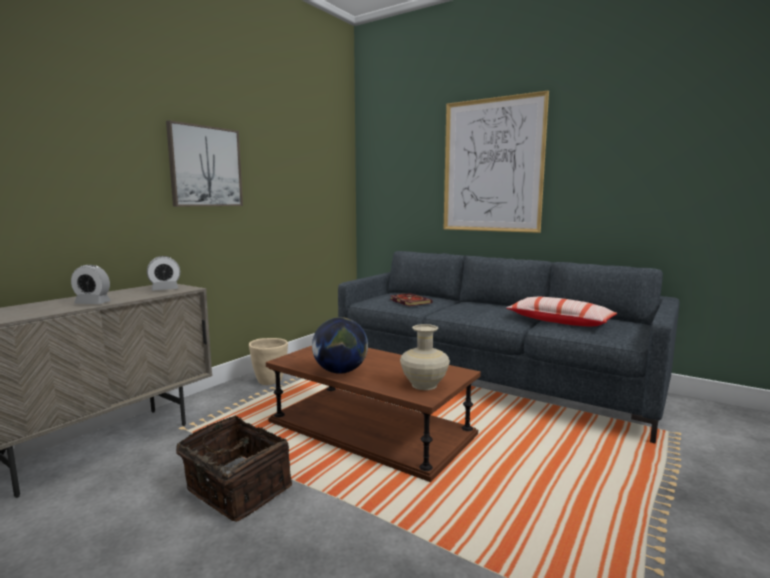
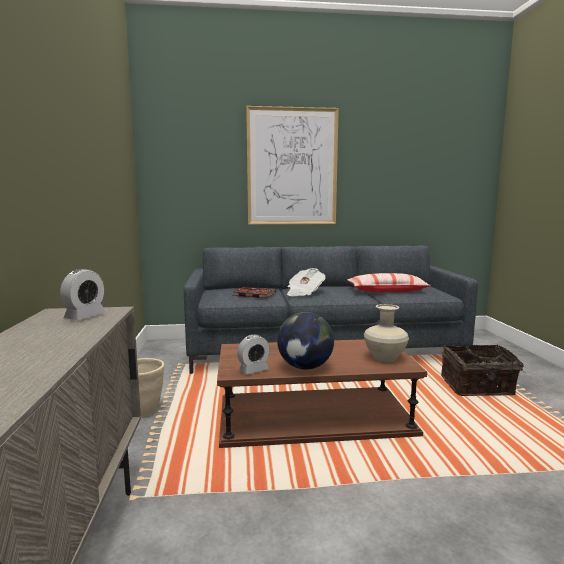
camera: 40 degrees left, 0 degrees up
(92, 303) = (56, 351): alarm clock -> alarm clock (253, 370)
(205, 166) = (57, 145): picture -> none
(235, 490) = (312, 521): basket -> basket (478, 387)
(460, 308) = (304, 293): none -> newspaper

